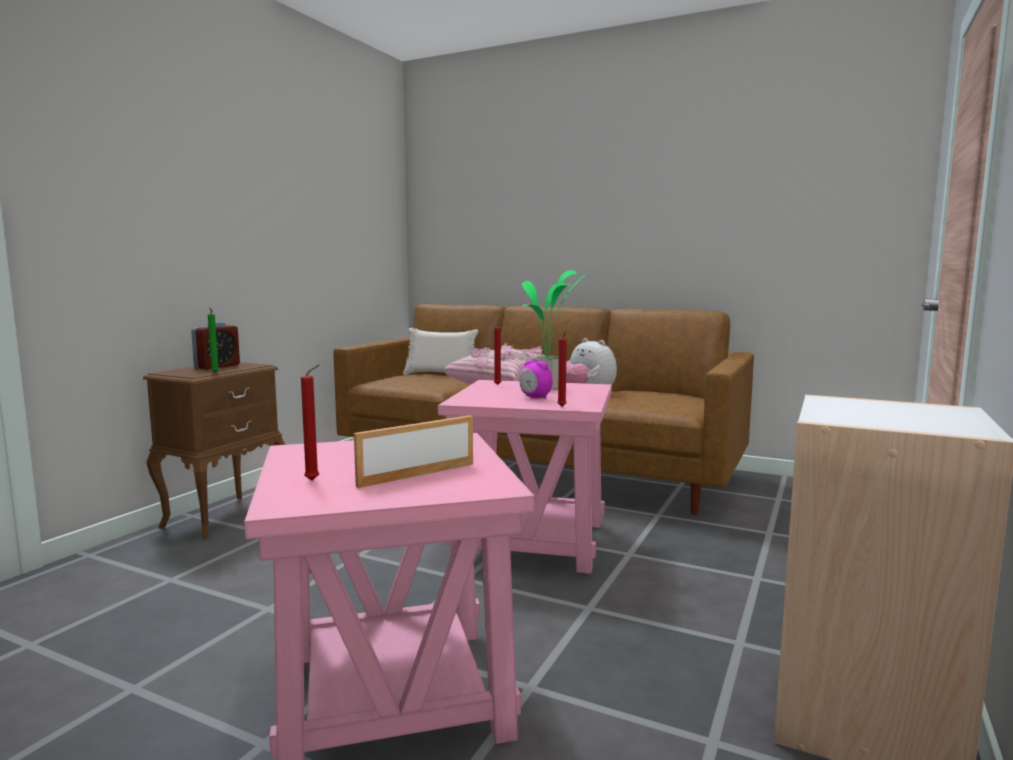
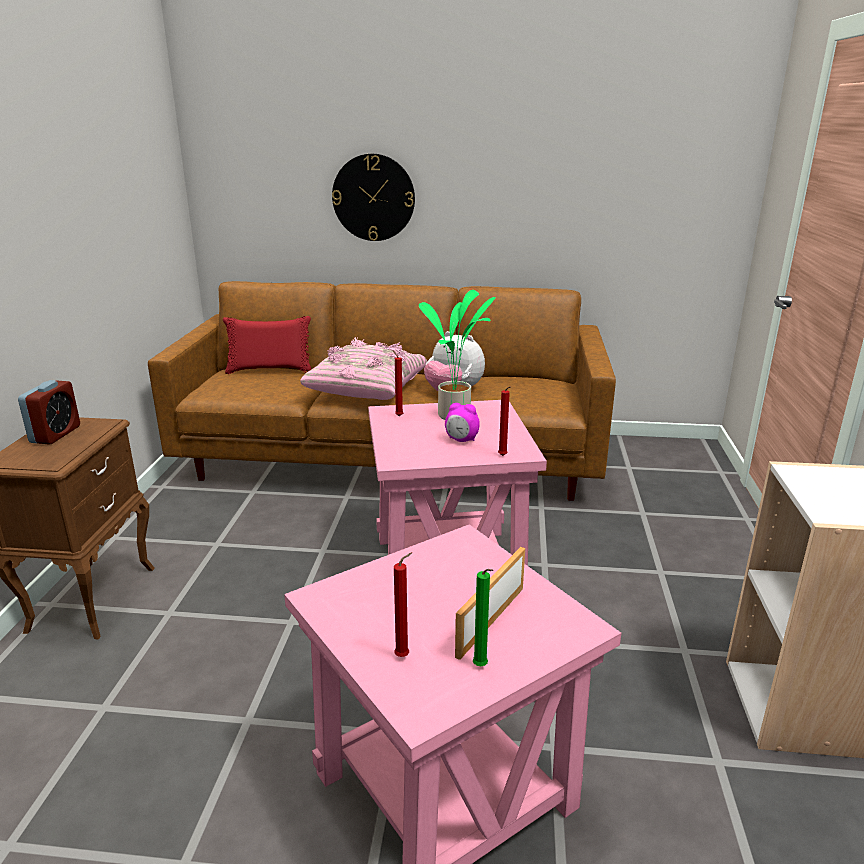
camera: 20 degrees left, 15 degrees up
(215, 372) = (71, 452): green candle -> green candle (481, 667)
(440, 375) = (270, 370): white pillow -> red pillow
(547, 235) = (373, 198): none -> wall clock

